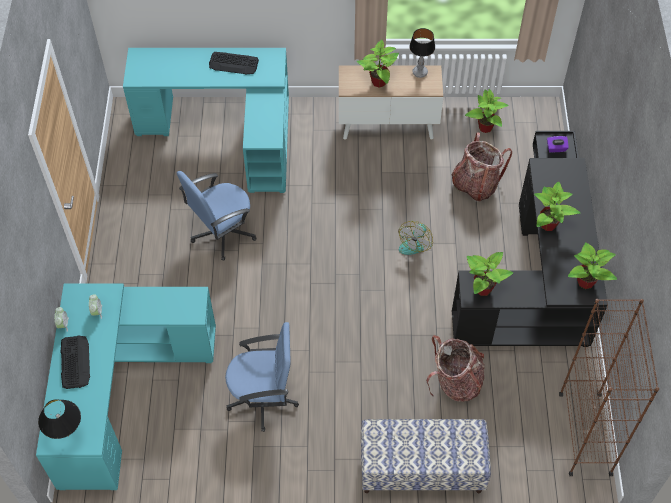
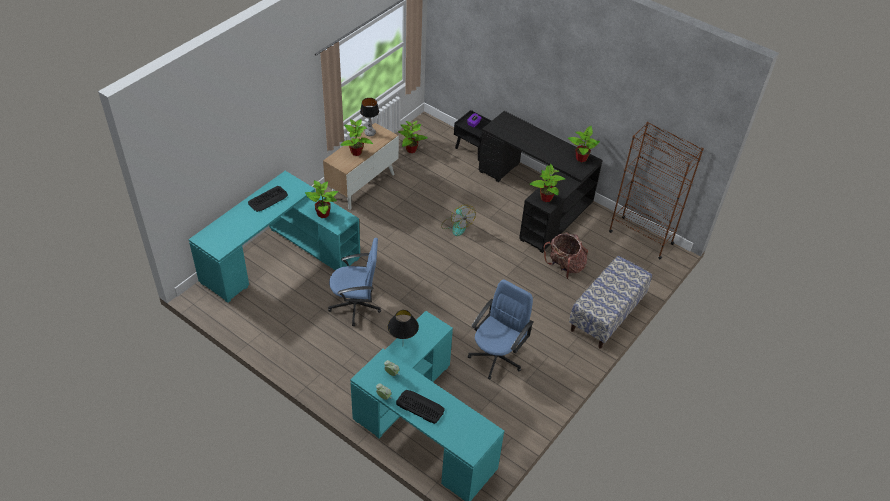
camera: 55 degrees left, 10 degrees down
(68, 436) = (475, 440): black table lamp -> black table lamp (402, 346)
(222, 233) = (356, 305): blue office chair -> blue office chair turned 90 degrees counterclockwise
(475, 184) = (445, 178): backpack -> none
(548, 225) = (532, 149): potted plant -> potted plant (323, 214)

